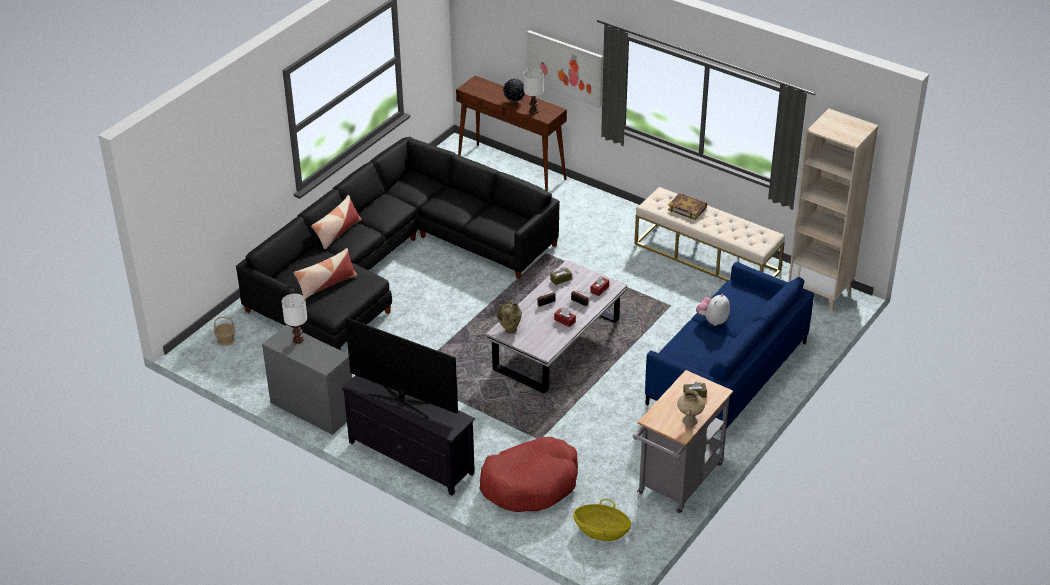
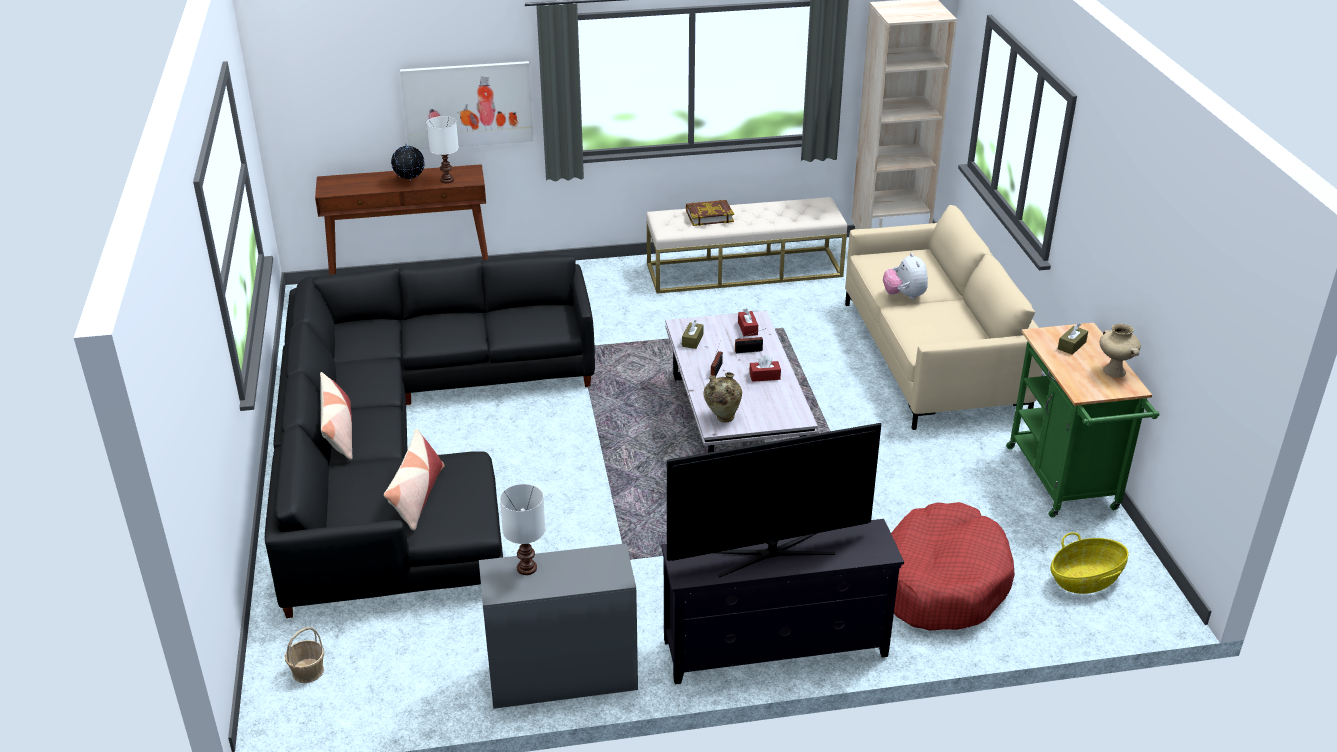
camera: 45 degrees left, 5 degrees down
(677, 483) = (1065, 483): grey cart -> green cart
(726, 373) = (931, 357): blue sofa -> beige sofa

